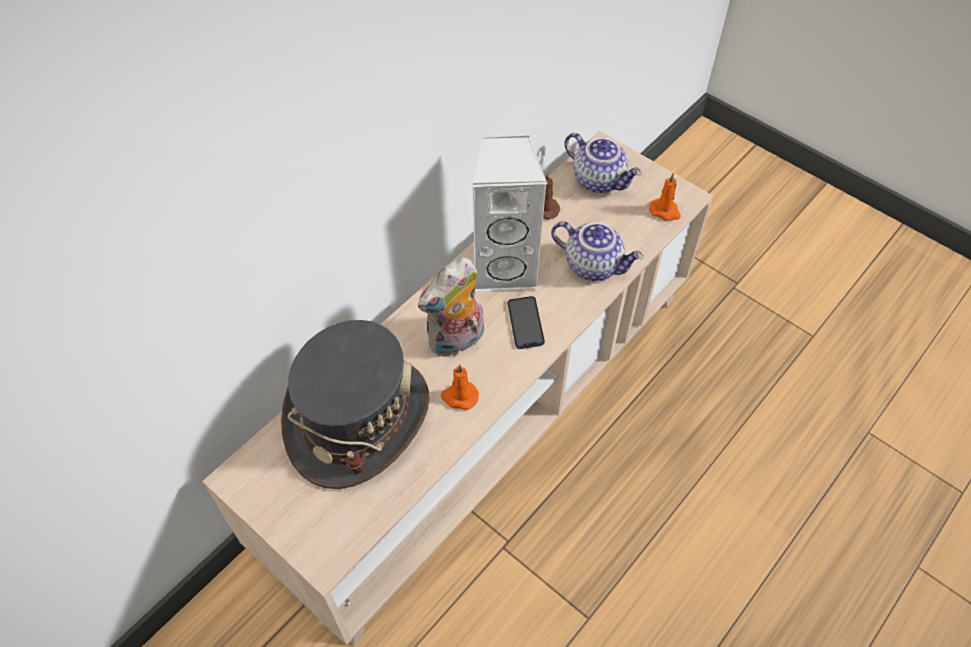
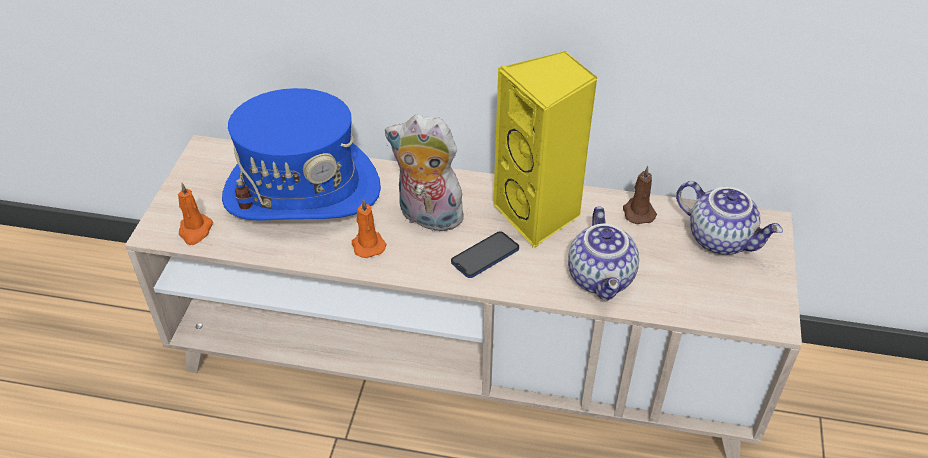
camera: 60 degrees right, 10 degrees down
(357, 418) = (302, 191): grey hat -> blue hat
(505, 268) = (539, 215): white speaker -> yellow speaker
(600, 180) = (721, 239): teapot -> teapot turned 60 degrees counterclockwise
(665, 211) = (732, 309): orange candle -> orange candle (195, 231)

